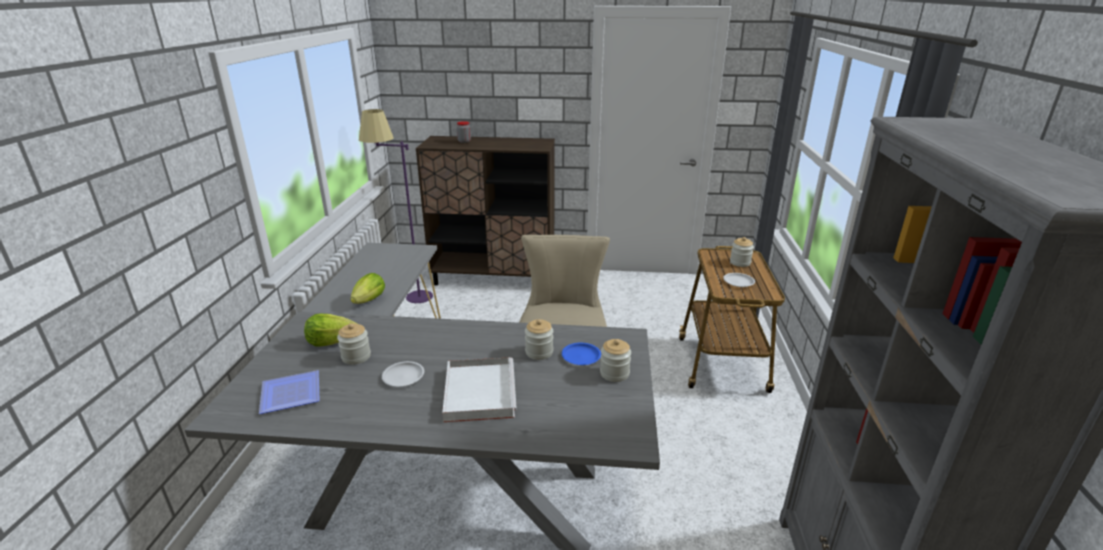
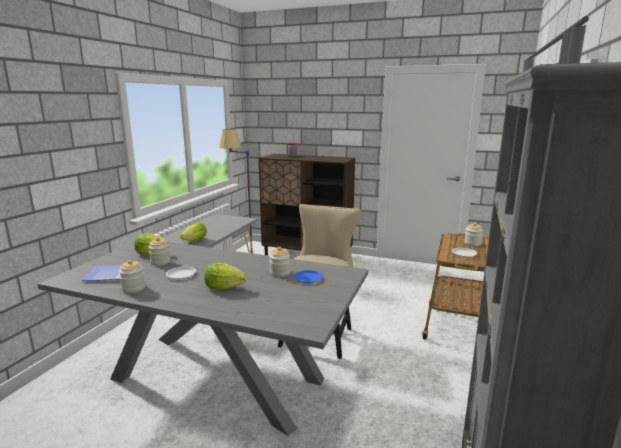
camera: 15 degrees right, 10 degrees down
(479, 391) = (224, 287): white tray -> lettuce
(614, 373) = (325, 290): jar -> jar (133, 288)

